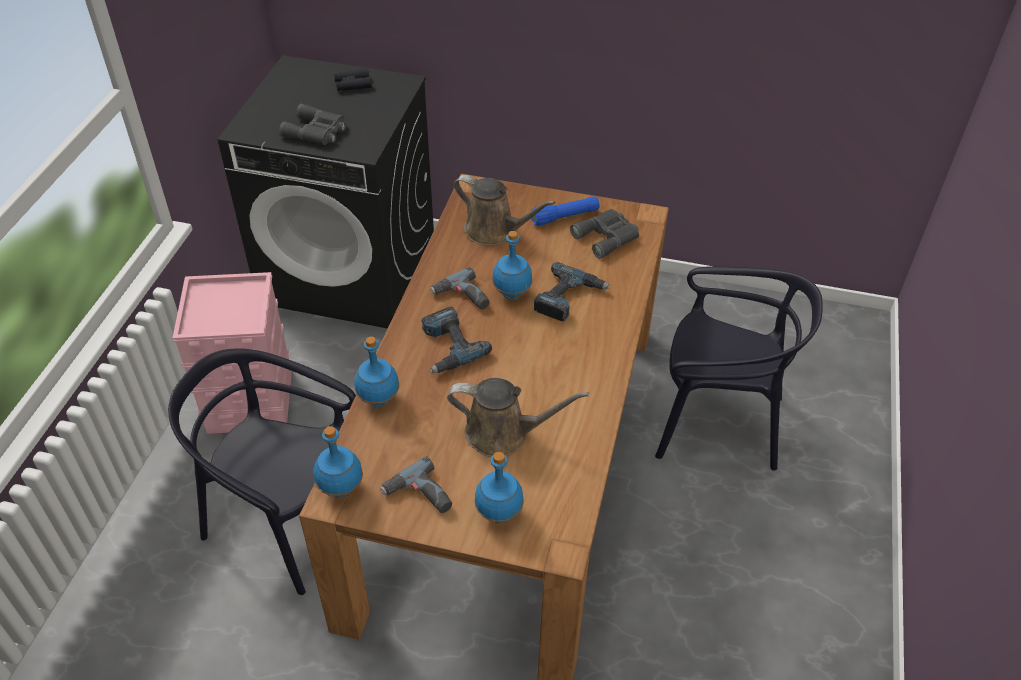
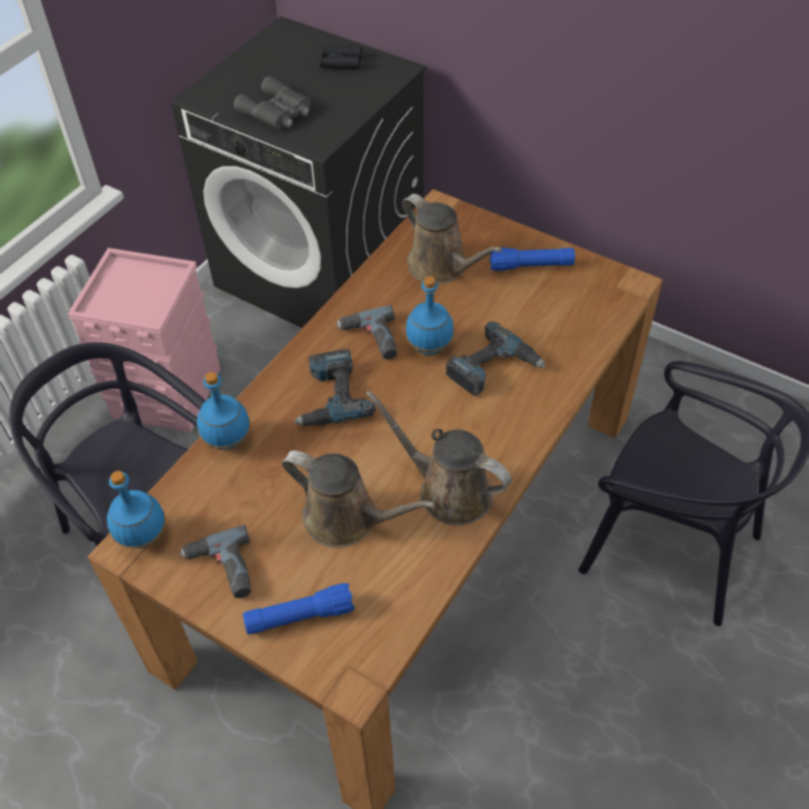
camera: 20 degrees right, 5 degrees up
(498, 514) = (300, 616): blue bottle -> blue flashlight
(573, 394) = (448, 490): none -> brown watering can
(608, 236) = (572, 301): grey binoculars -> none

